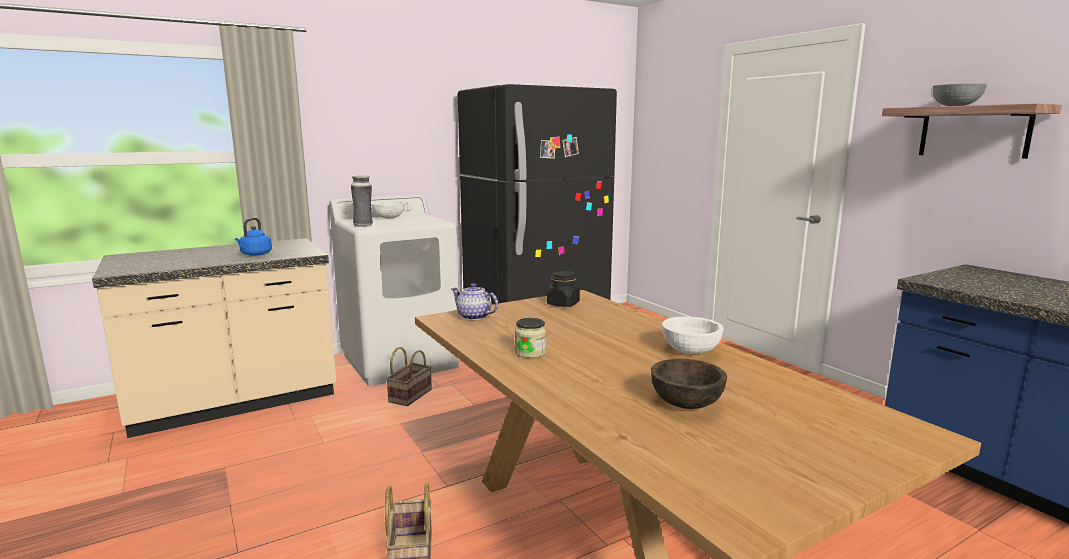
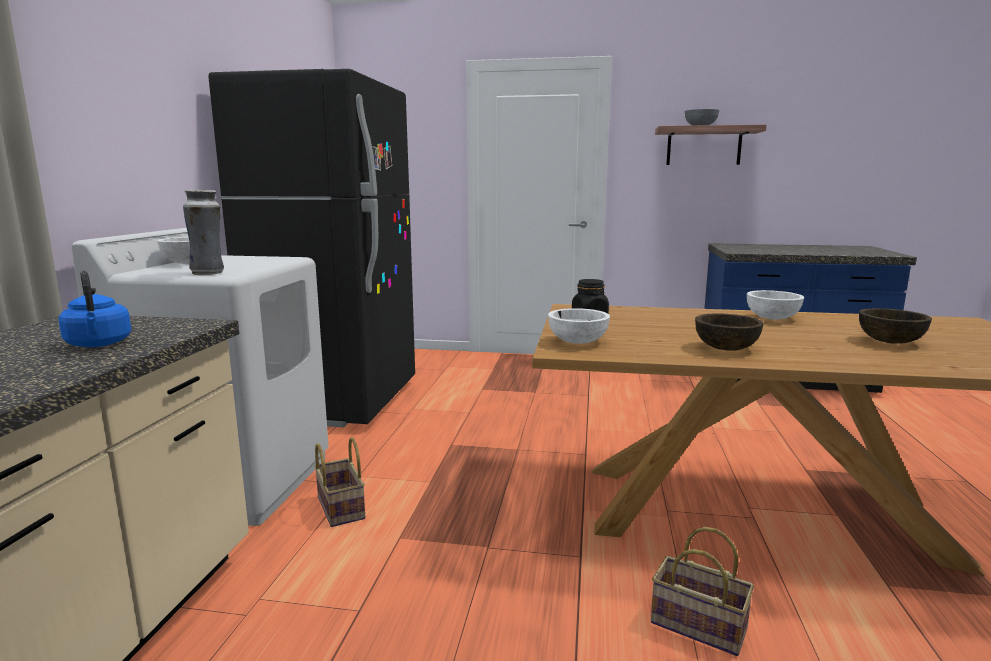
camera: 50 degrees left, 0 degrees up
(473, 317) = (578, 342): teapot -> white bowl
(530, 353) = (725, 348): jar -> brown bowl

